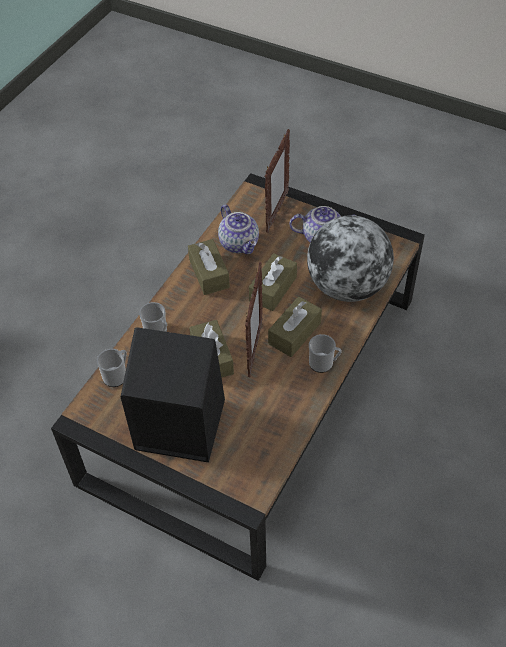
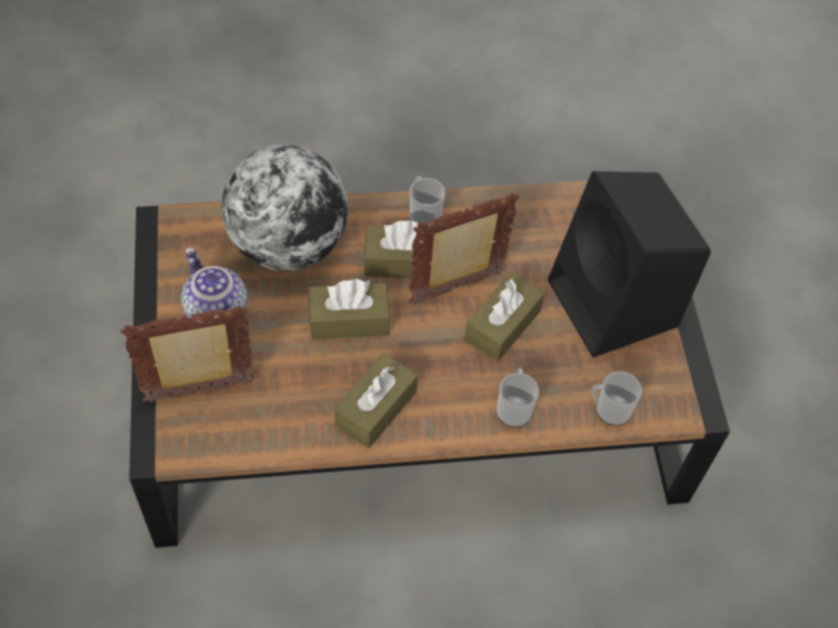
camera: 130 degrees left, 5 degrees up
(240, 243) = (294, 403): teapot -> none

